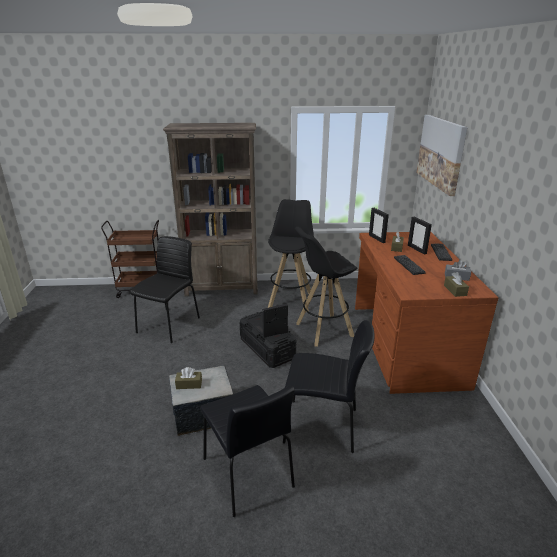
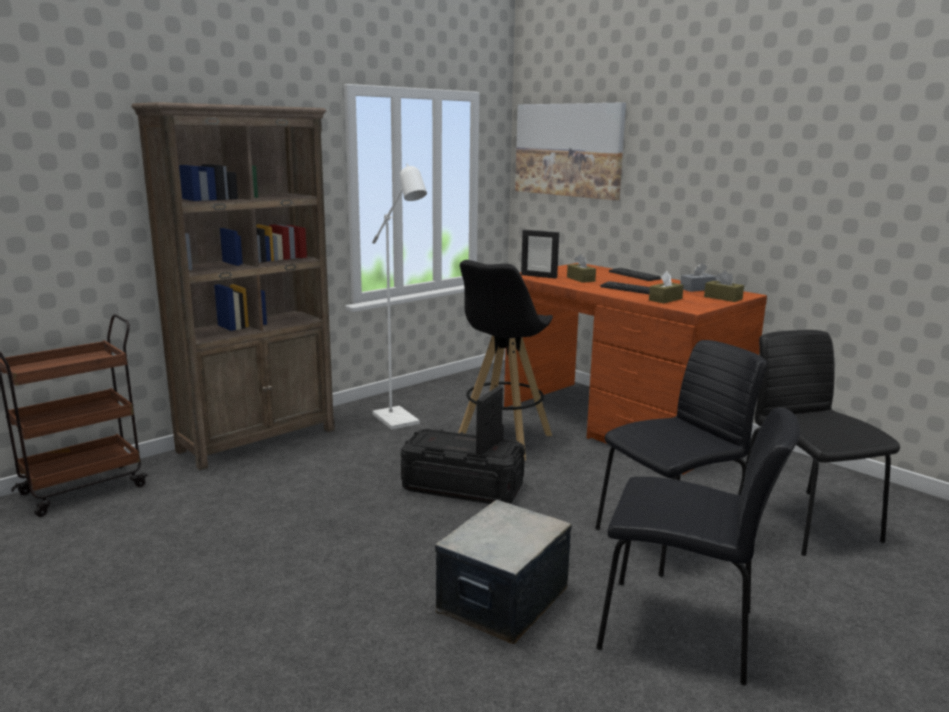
camera: 40 degrees left, 10 degrees down
(170, 324) = (238, 515): black chair -> black chair (802, 519)
(189, 384) = (490, 540): brown tissue box -> brown tissue box (665, 299)
(291, 300) = (400, 422): black stool -> white floor lamp
(417, 249) = (605, 277): picture frame -> none

